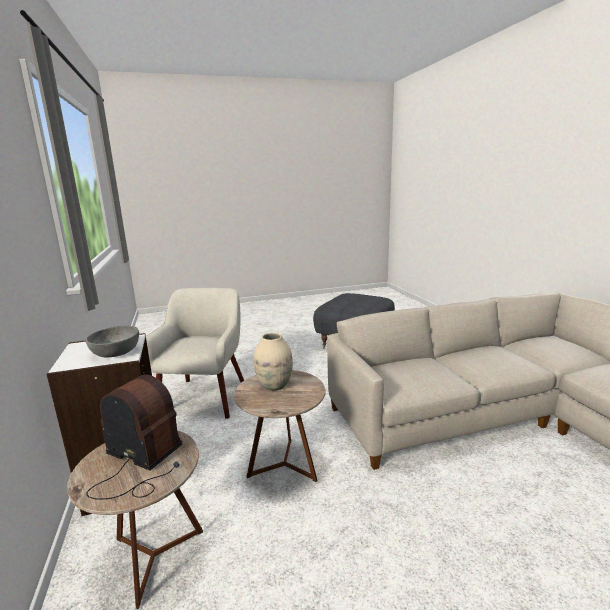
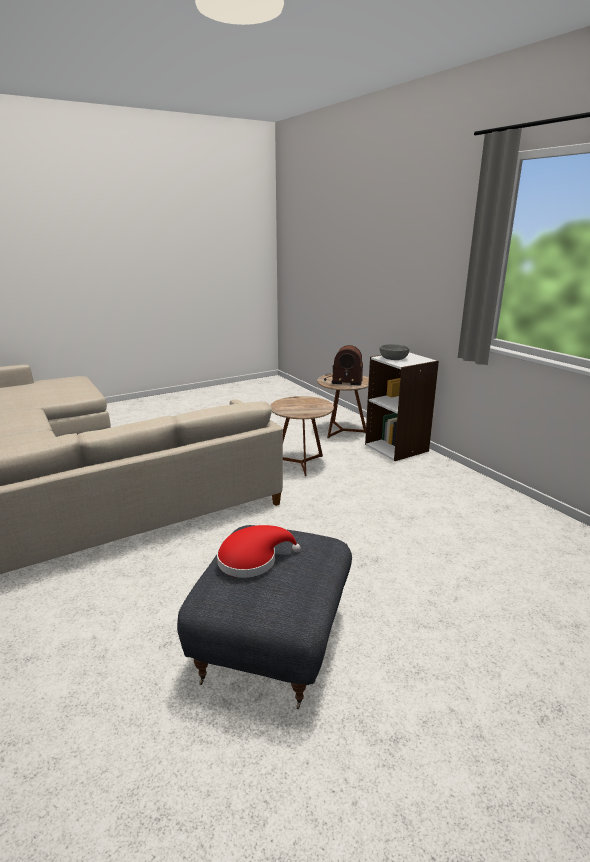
camera: 165 degrees right, 5 degrees up
(205, 396) = (422, 502): beige armchair -> none
(274, 385) = (307, 407): beige vase -> none
(363, 301) = (252, 560): none -> red hat

